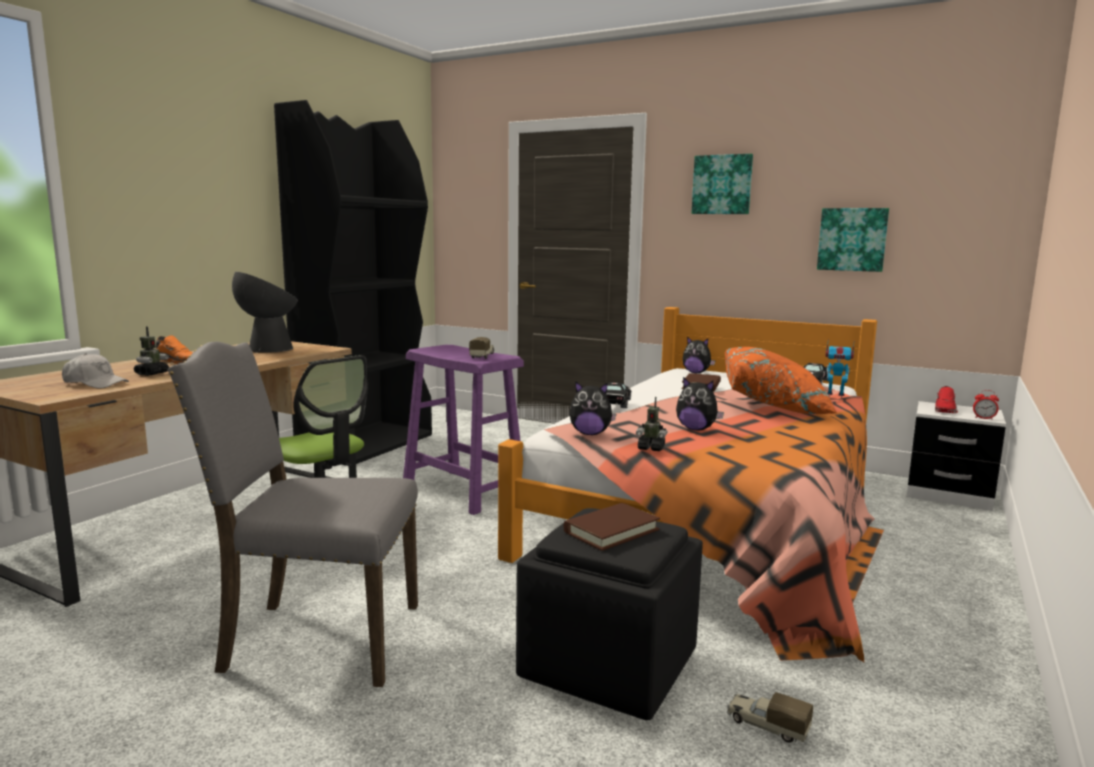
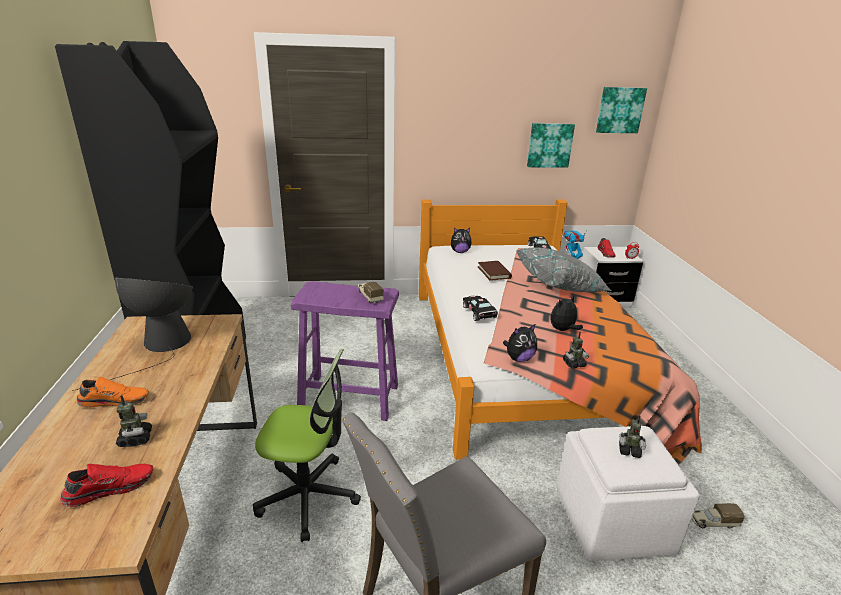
camera: 35 degrees left, 15 degrees up
(95, 383) = (110, 488): white cap -> red shoe
(611, 531) = (629, 450): brown book -> toy robot
(611, 665) = (613, 520): black ottoman -> white ottoman
(696, 429) = (563, 330): plush toy -> plush toy turned 150 degrees clockwise
(722, 184) = (460, 103): picture -> picture (620, 110)
(775, 405) = (560, 286): orange pillow -> grey pillow

